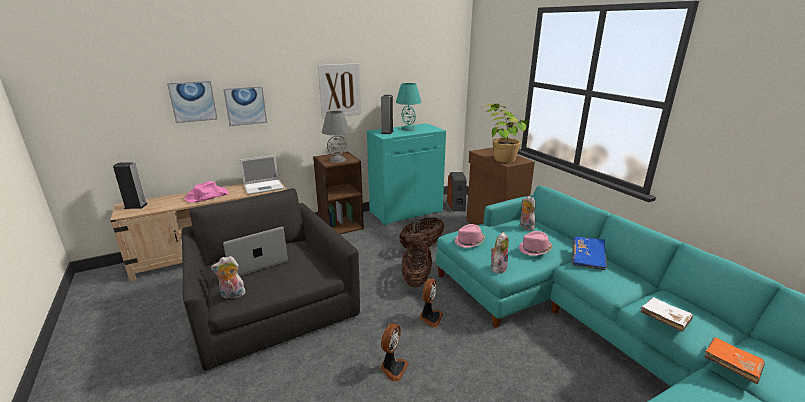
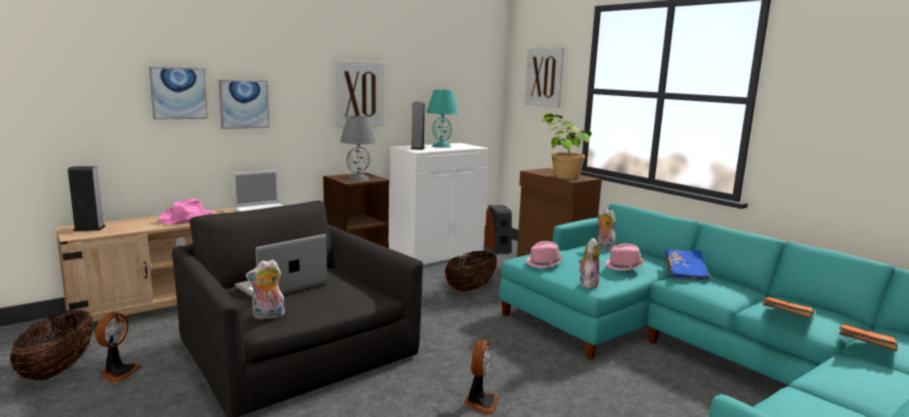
camera: 10 degrees left, 10 degrees down
(406, 211) = (436, 254): turquoise cabinet -> white cabinet
(416, 279) = (476, 318): basket -> basket (58, 369)
(430, 318) = (507, 354): fan -> fan (118, 372)
(496, 68) = (544, 77): none -> picture
(663, 321) = (786, 317): white book -> orange book

